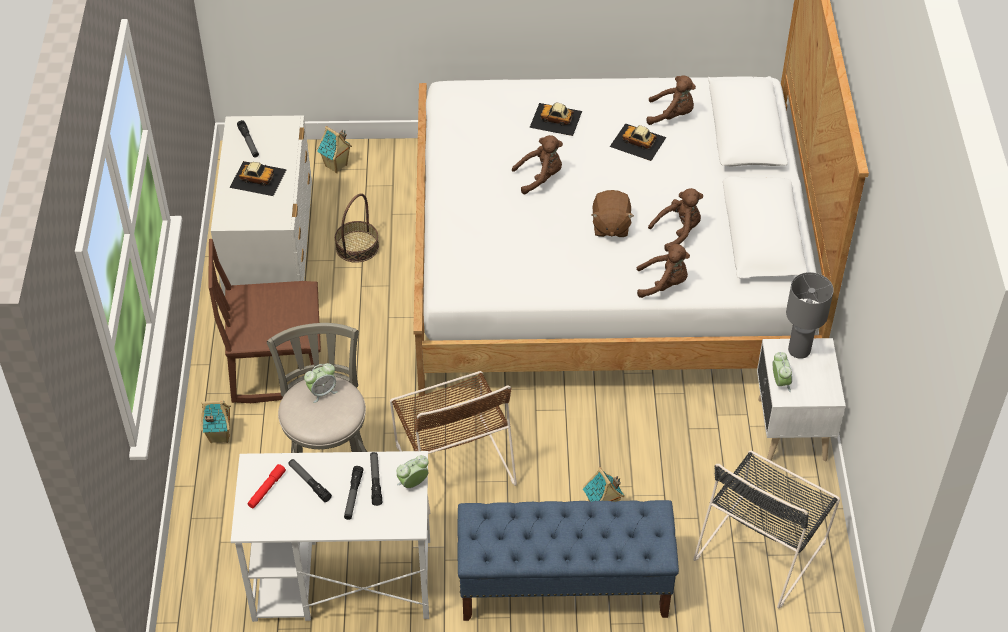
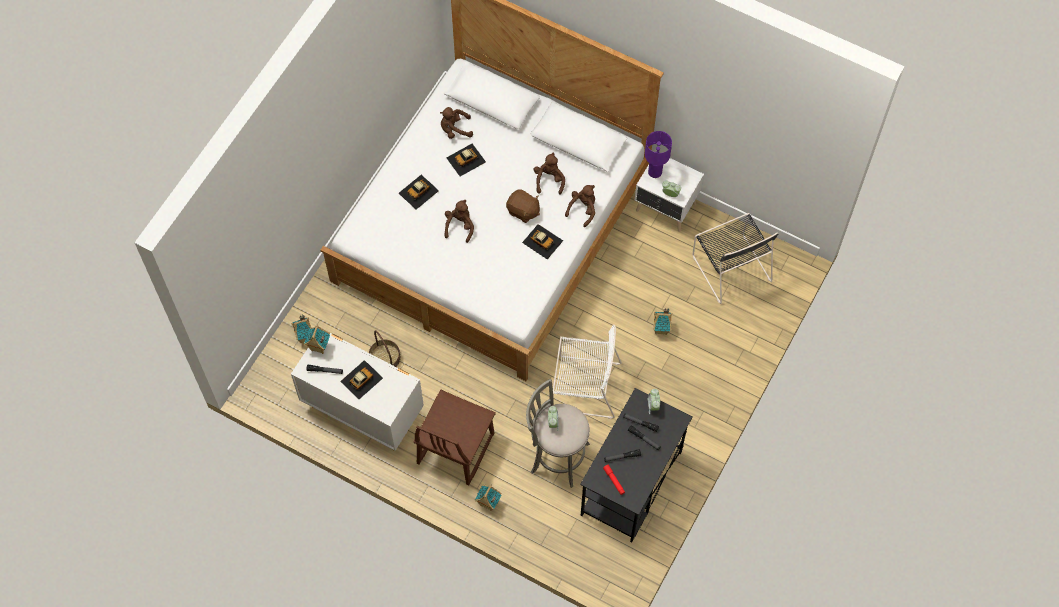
camera: 60 degrees left, 15 degrees up
(276, 124) = (318, 347): none -> toy house
(341, 580) = (631, 484): white desk -> black desk
(453, 460) = (583, 386): brown chair -> white chair
(563, 587) = (699, 375): blue bench -> none
(582, 263) = (542, 241): none -> toy car
(672, 115) = (455, 129): brown plush toy -> brown plush toy turned 135 degrees counterclockwise
(799, 350) = (654, 172): grey table lamp -> purple table lamp

